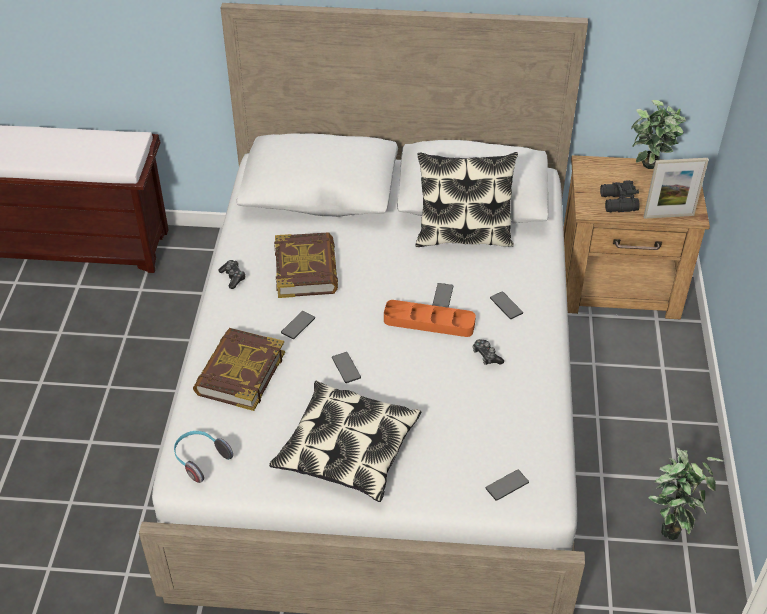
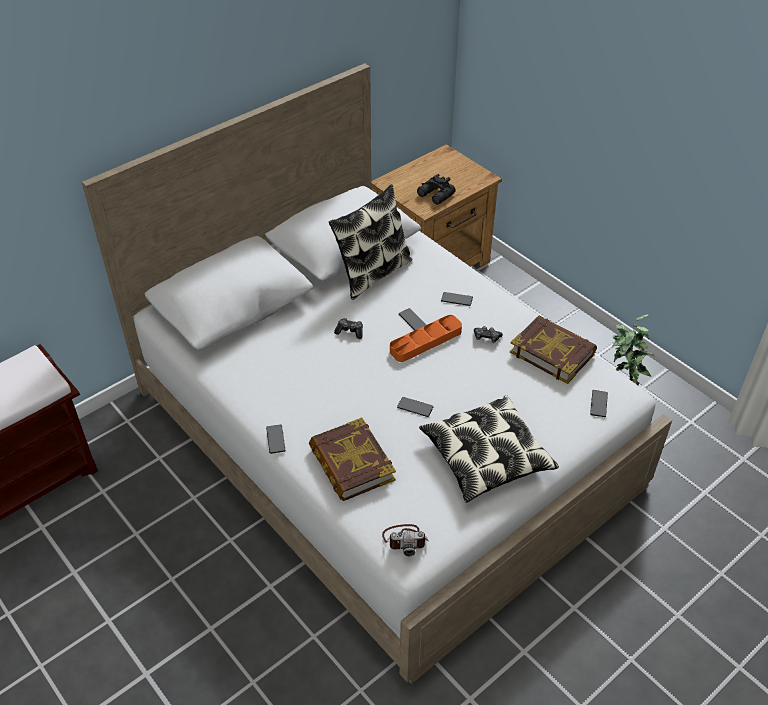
camera: 45 degrees left, 0 degrees up
(200, 459) = (405, 539): headphones -> camera
(233, 277) = (254, 405): game controller -> game controller (350, 331)
(298, 325) = (346, 404): phone -> phone (275, 439)
(306, 270) = (300, 364): book -> book (552, 352)
(649, 172) = (428, 166): potted plant -> none
(668, 216) = (473, 186): picture frame -> none

